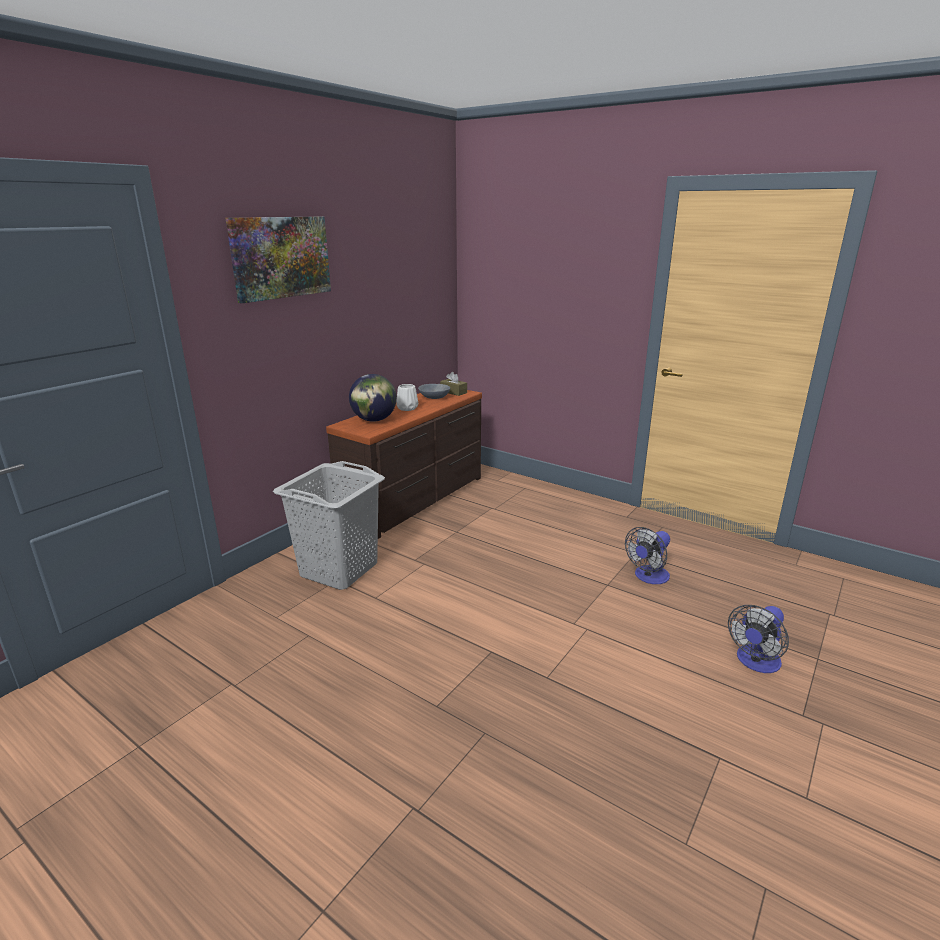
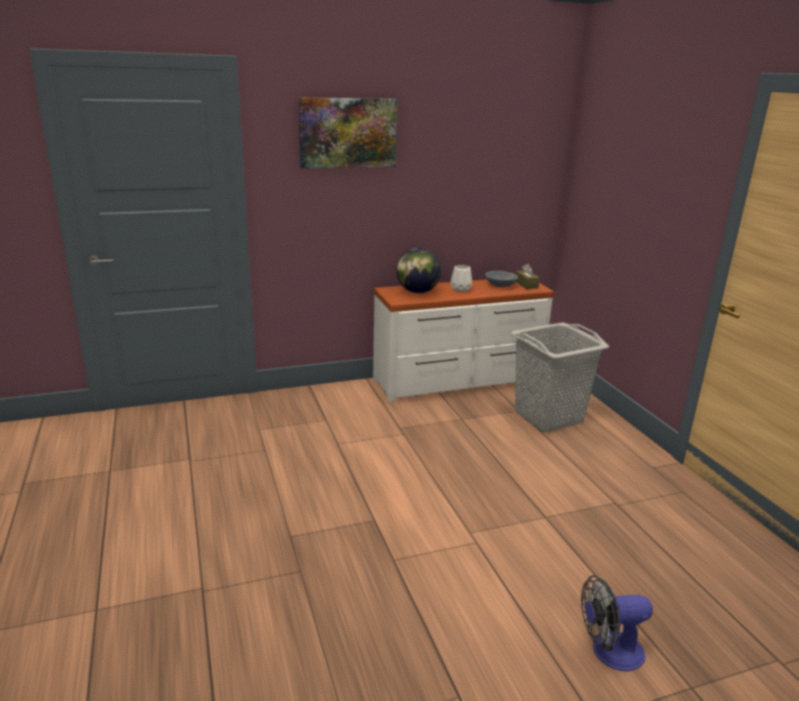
camera: 35 degrees right, 0 degrees up
(339, 570) = (336, 413): grey laundry basket -> grey laundry basket (549, 417)
(415, 500) = (458, 381): brown dresser -> white dresser
(648, 577) = (598, 529): fan -> none

